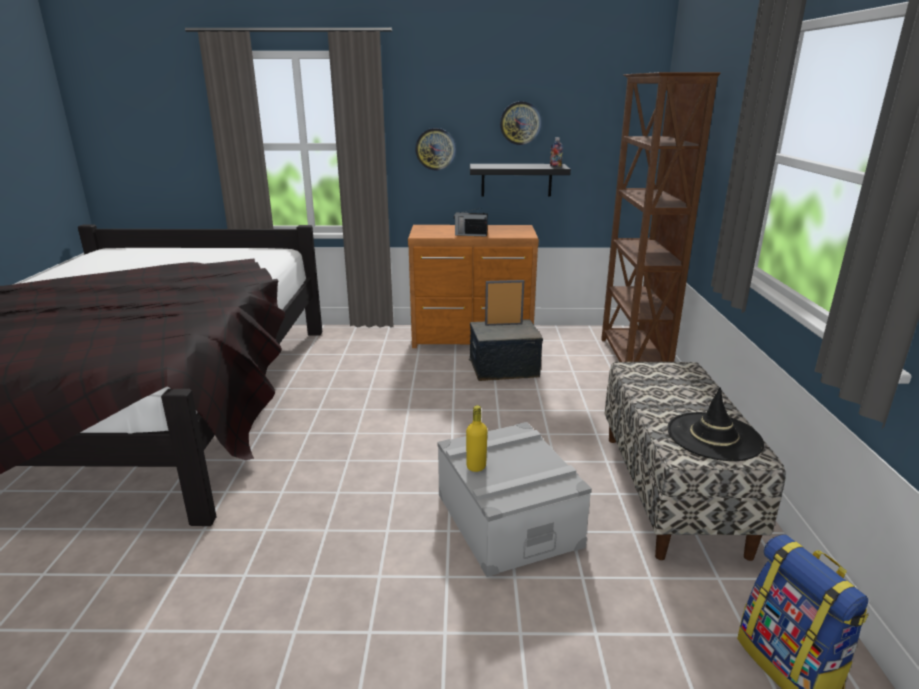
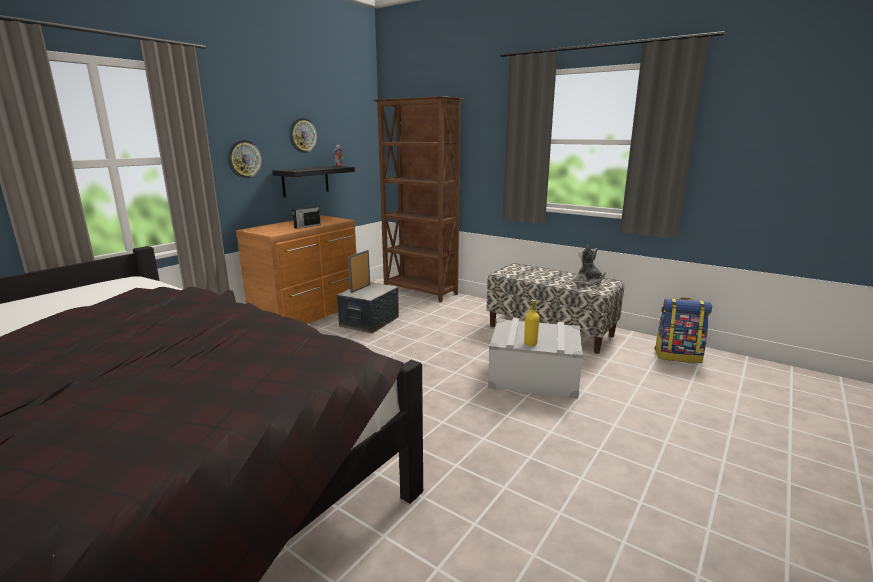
camera: 55 degrees left, 5 degrees down
(714, 437) = (588, 282): black hat -> plush toy

